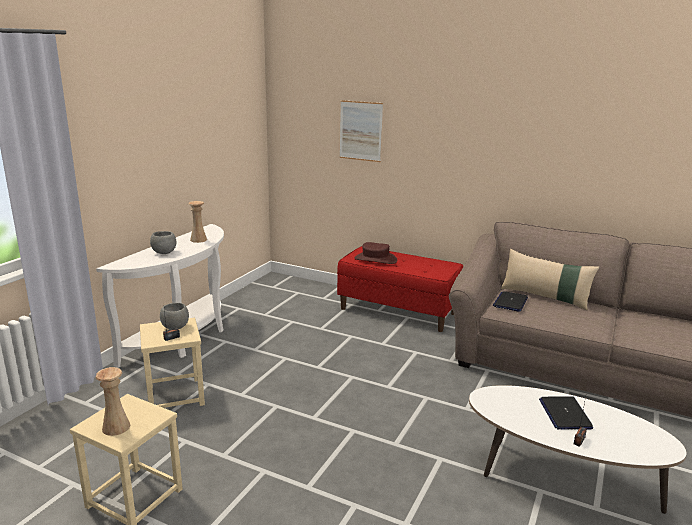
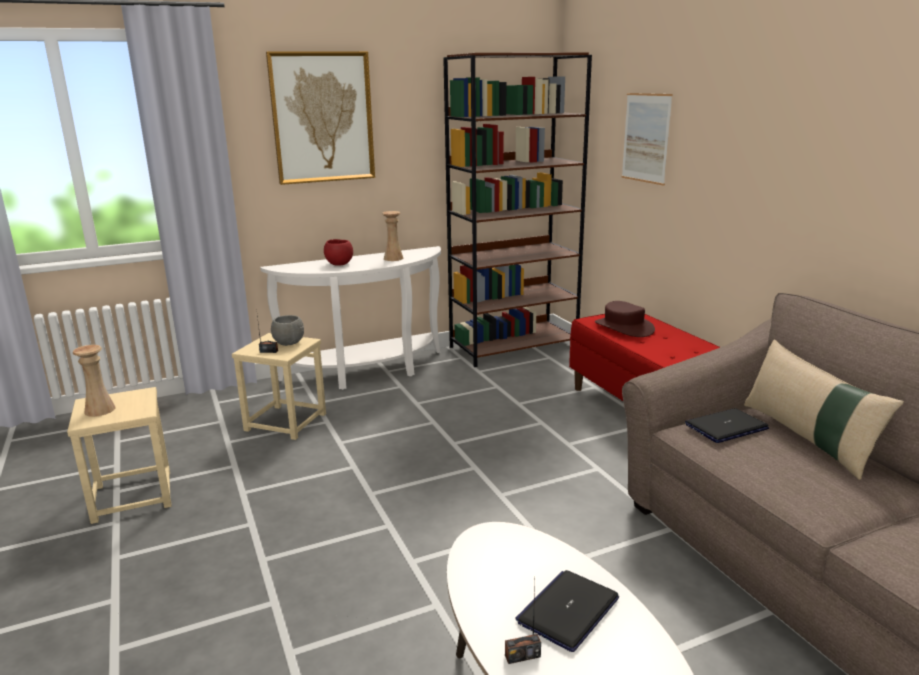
camera: 40 degrees right, 0 degrees up
(130, 128) = (322, 118): none -> picture
(164, 252) = (339, 264): grey bowl -> red bowl
(264, 291) = (514, 347): none -> brown bookcase

